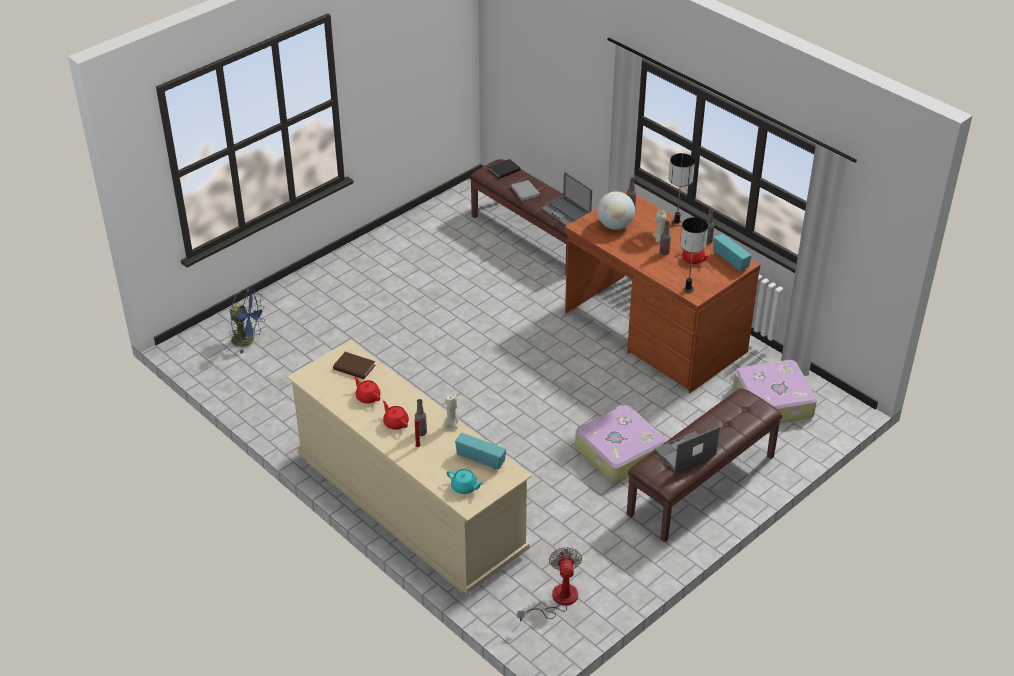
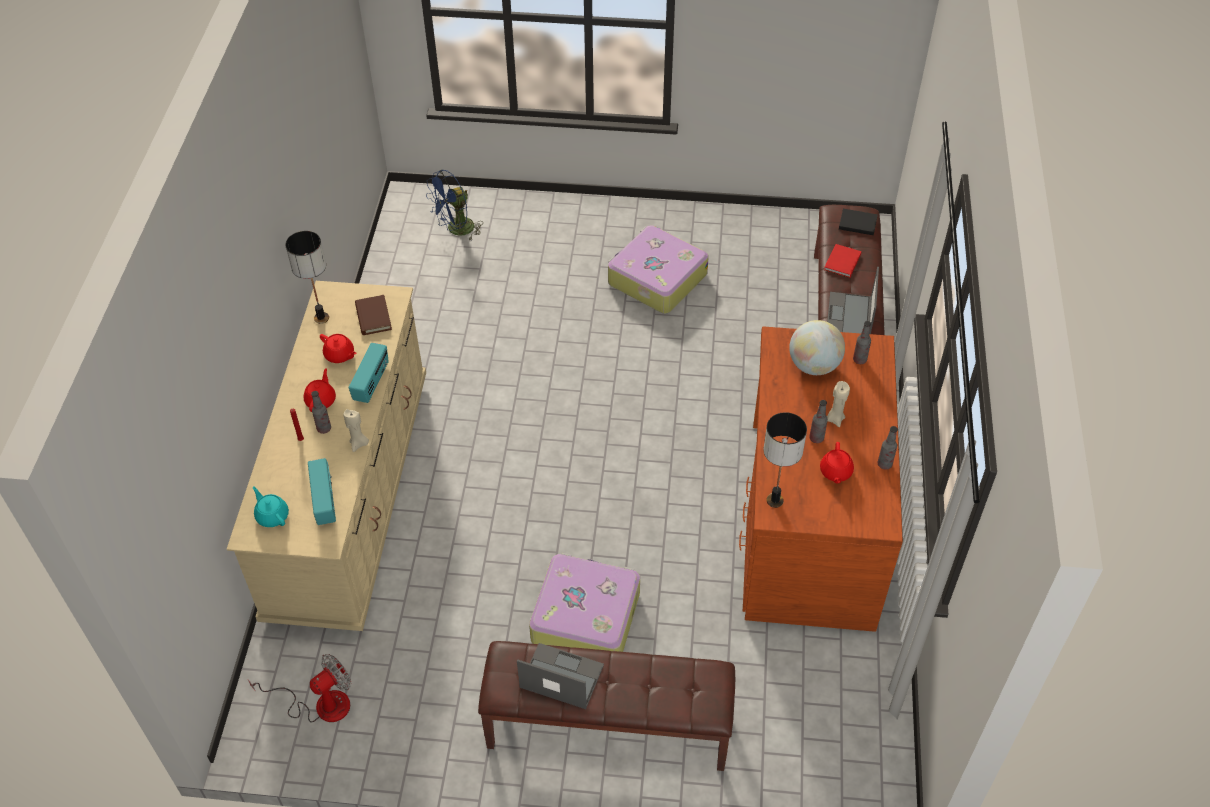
camera: 50 degrees right, 10 degrees up
(248, 340) = (456, 230): blue fan -> blue fan turned 75 degrees clockwise
(368, 397) = (340, 355): red teapot -> red teapot turned 120 degrees clockwise
(464, 487) = (272, 515): turquoise teapot -> turquoise teapot turned 150 degrees clockwise
(525, 192) = (841, 263): grey book -> red book
(676, 223) = (885, 415): table lamp -> table lamp (321, 318)
(730, 261) = (874, 508): radio -> radio (372, 383)
(772, 402) = (814, 711): suitcase -> suitcase (656, 279)

